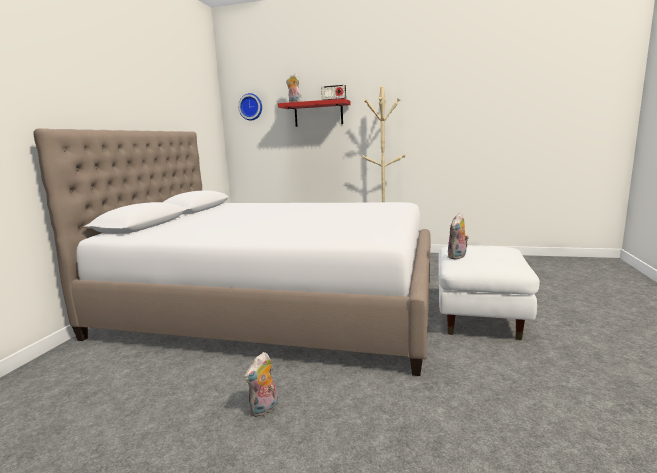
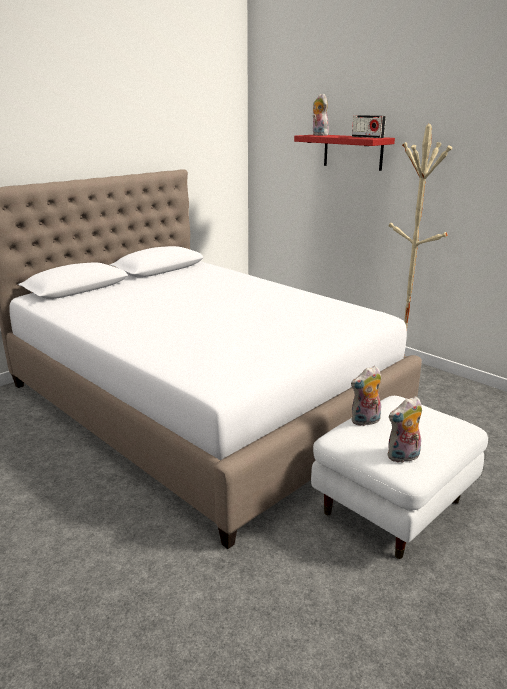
camera: 30 degrees right, 10 degrees up
(251, 107) = (278, 131): wall clock -> none
(264, 410) = (65, 518): plush toy -> plush toy (403, 457)

